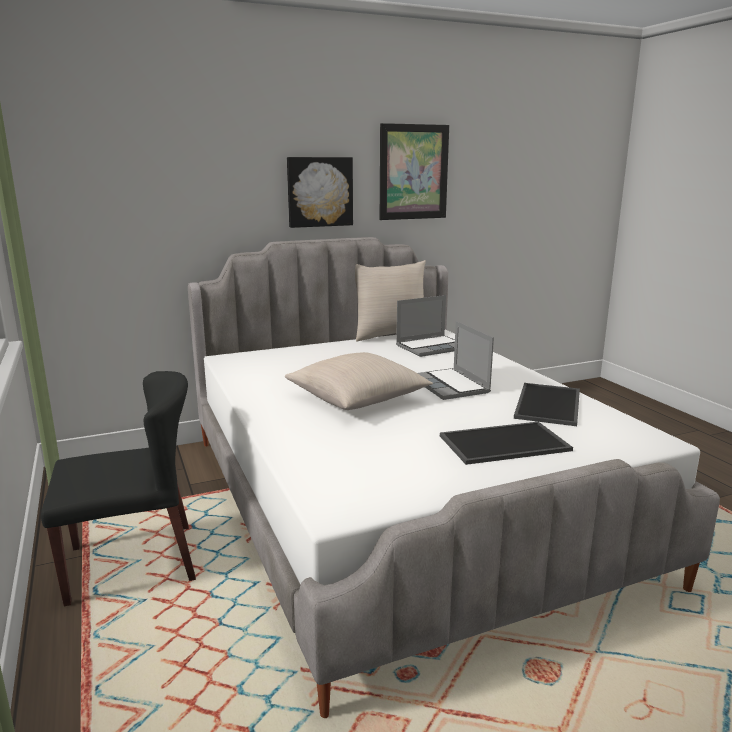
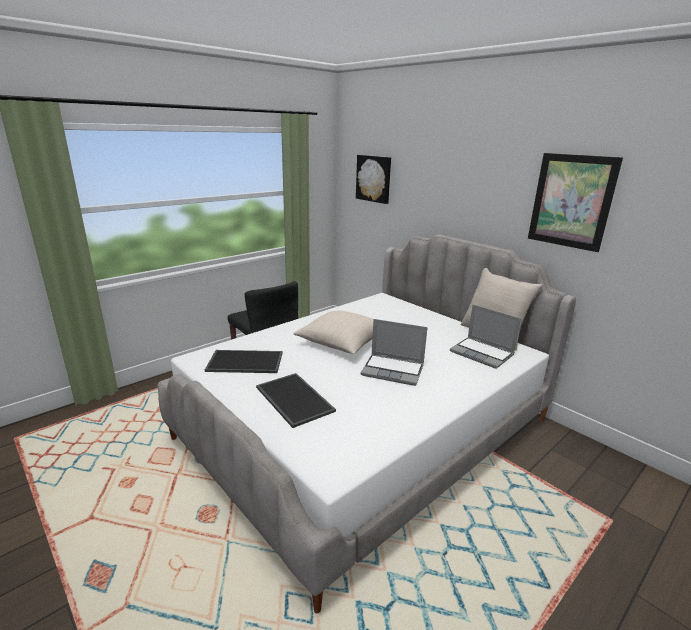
camera: 70 degrees right, 5 degrees up
(319, 192) = (483, 205): picture -> picture (374, 178)
(451, 386) = (393, 370): laptop -> laptop turned 120 degrees counterclockwise
(549, 405) = (383, 416): tray -> tray (244, 362)

